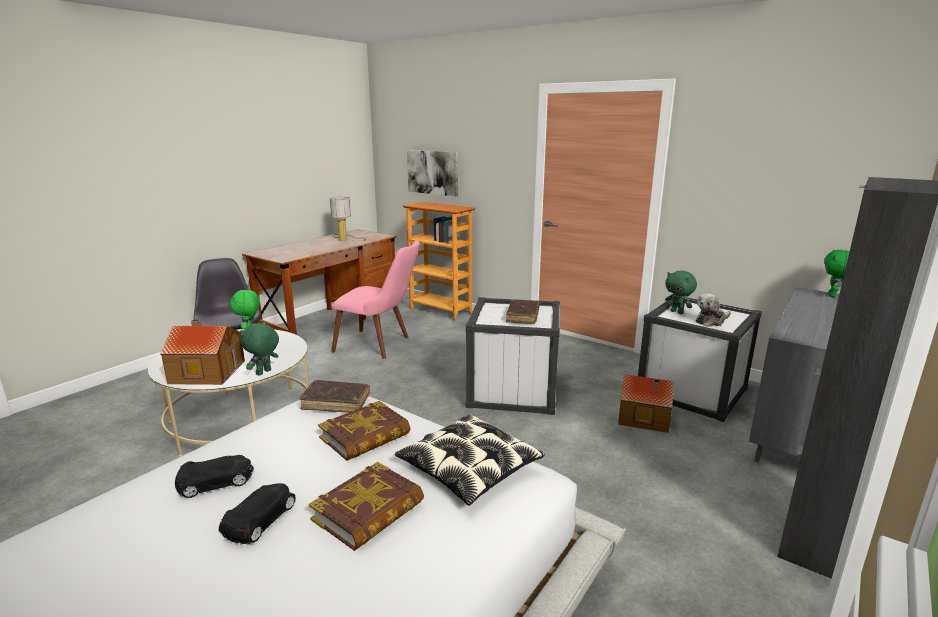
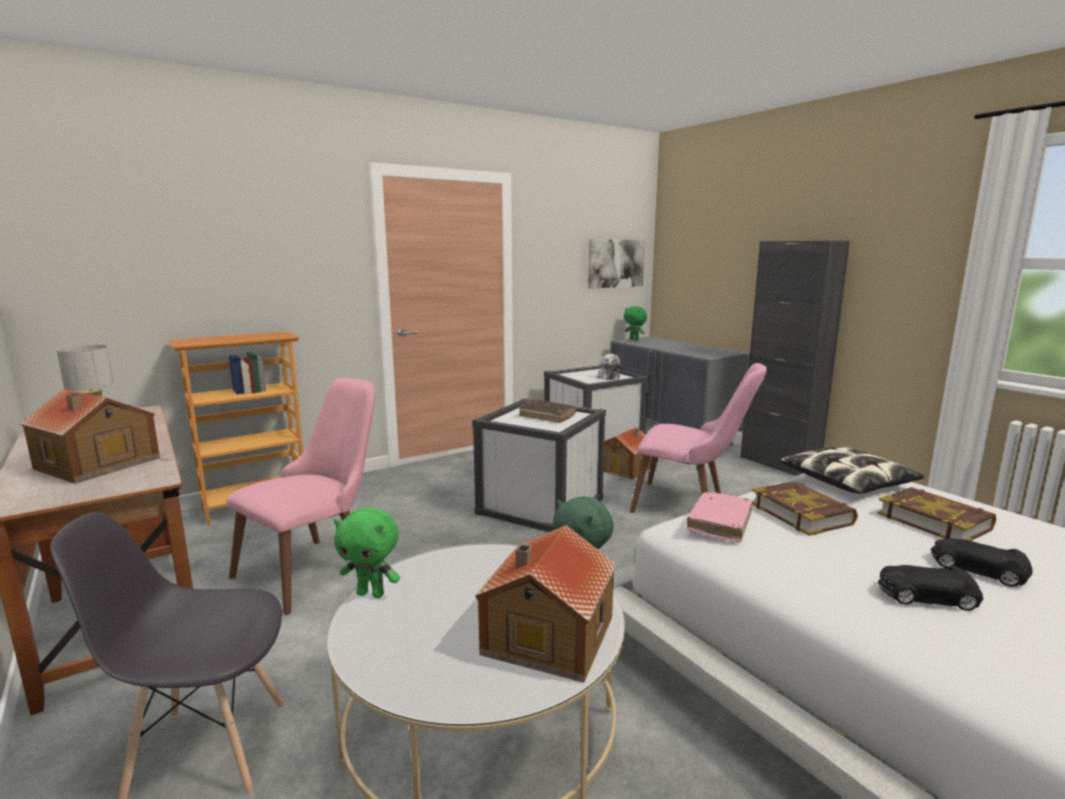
camera: 70 degrees left, 5 degrees down
(216, 482) = (925, 596): black toy car -> black toy car turned 75 degrees counterclockwise
(302, 249) = (96, 464): none -> toy house
(336, 402) = (719, 523): brown book -> pink book
(433, 172) = (186, 288): picture -> picture (615, 263)
(585, 465) = (691, 505): none -> pink chair
(677, 312) = (581, 379): green plush toy -> none

